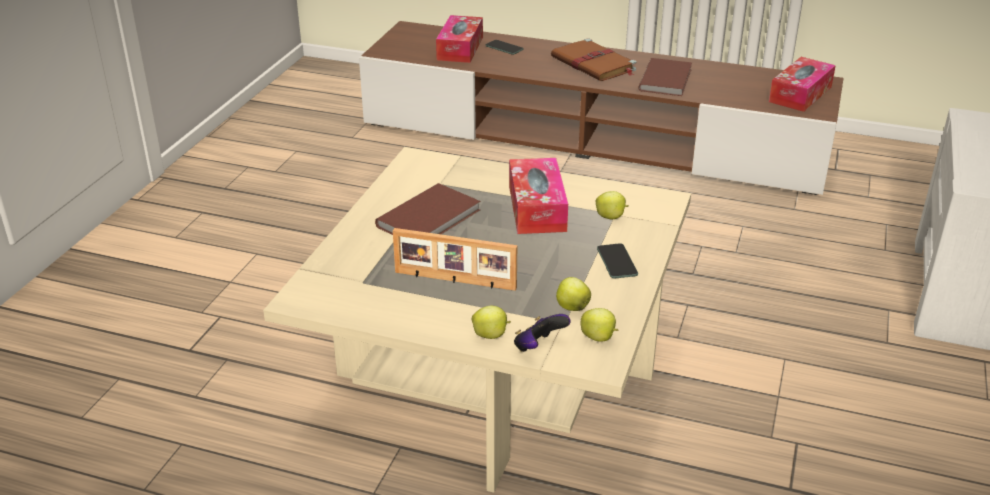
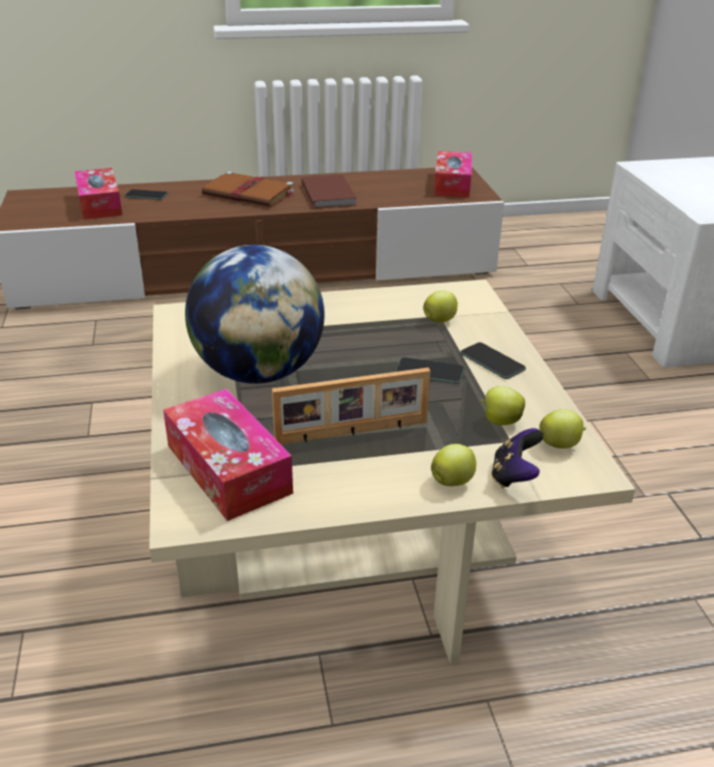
camera: 30 degrees left, 0 degrees up
(431, 218) = (258, 372): brown book -> globe
(537, 208) = (360, 331): tissue box -> tissue box (228, 469)
(558, 255) = (430, 372): none -> phone

